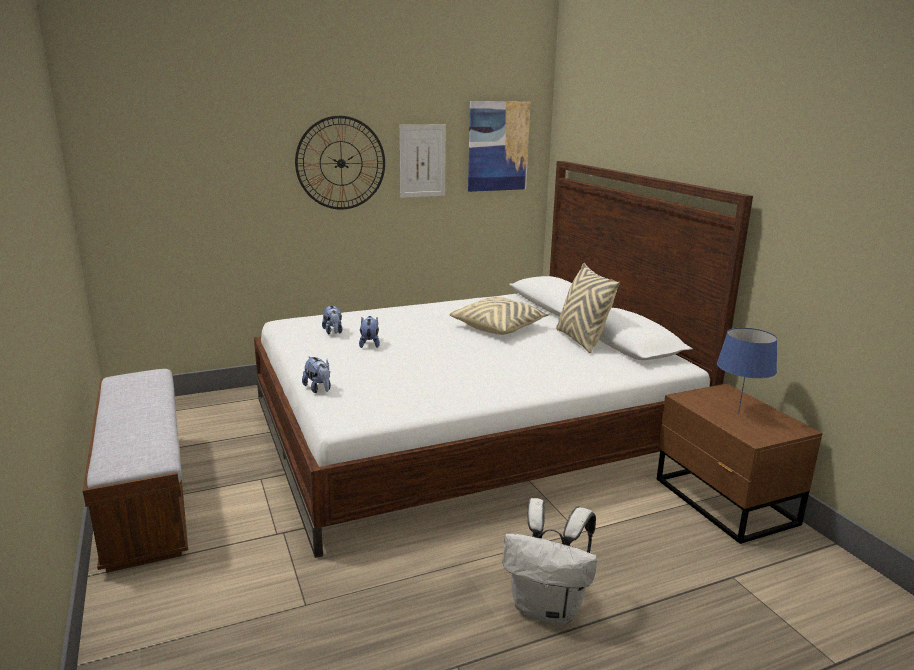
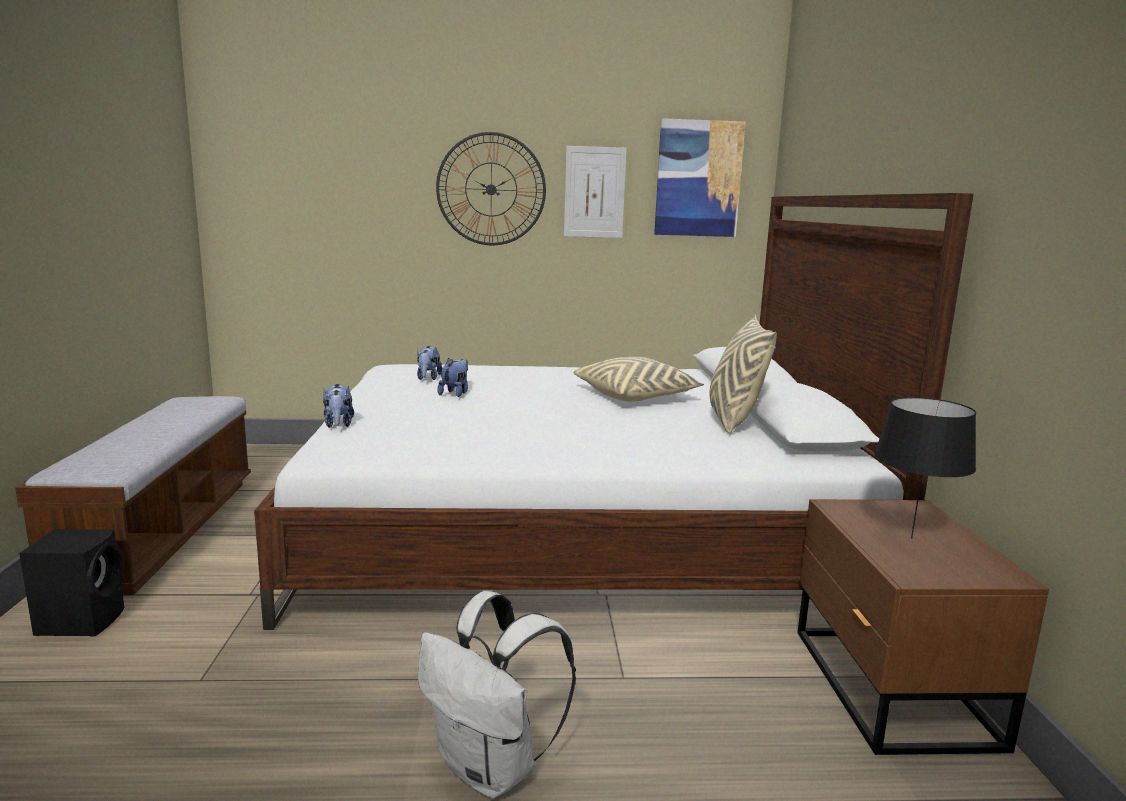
camera: 20 degrees right, 5 degrees down
(162, 585) = (83, 620): none -> black speaker
(739, 413) = (912, 538): blue table lamp -> black table lamp

